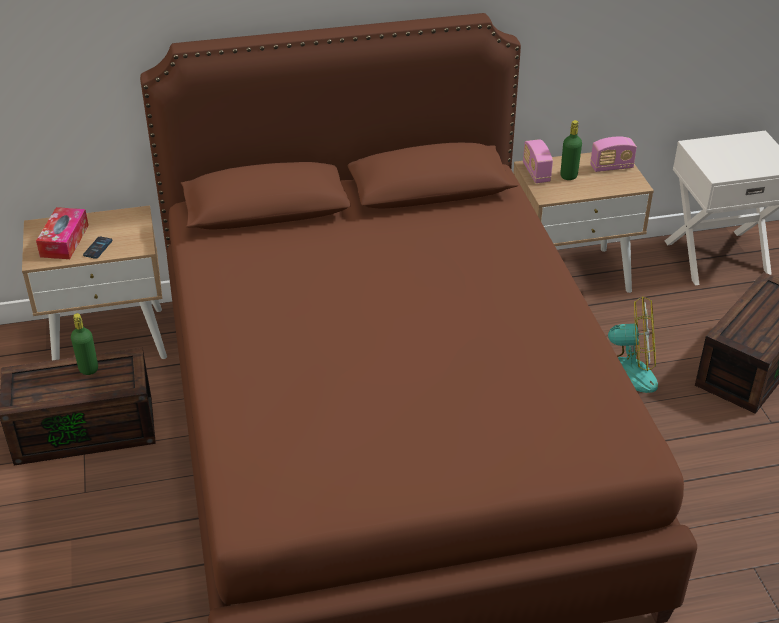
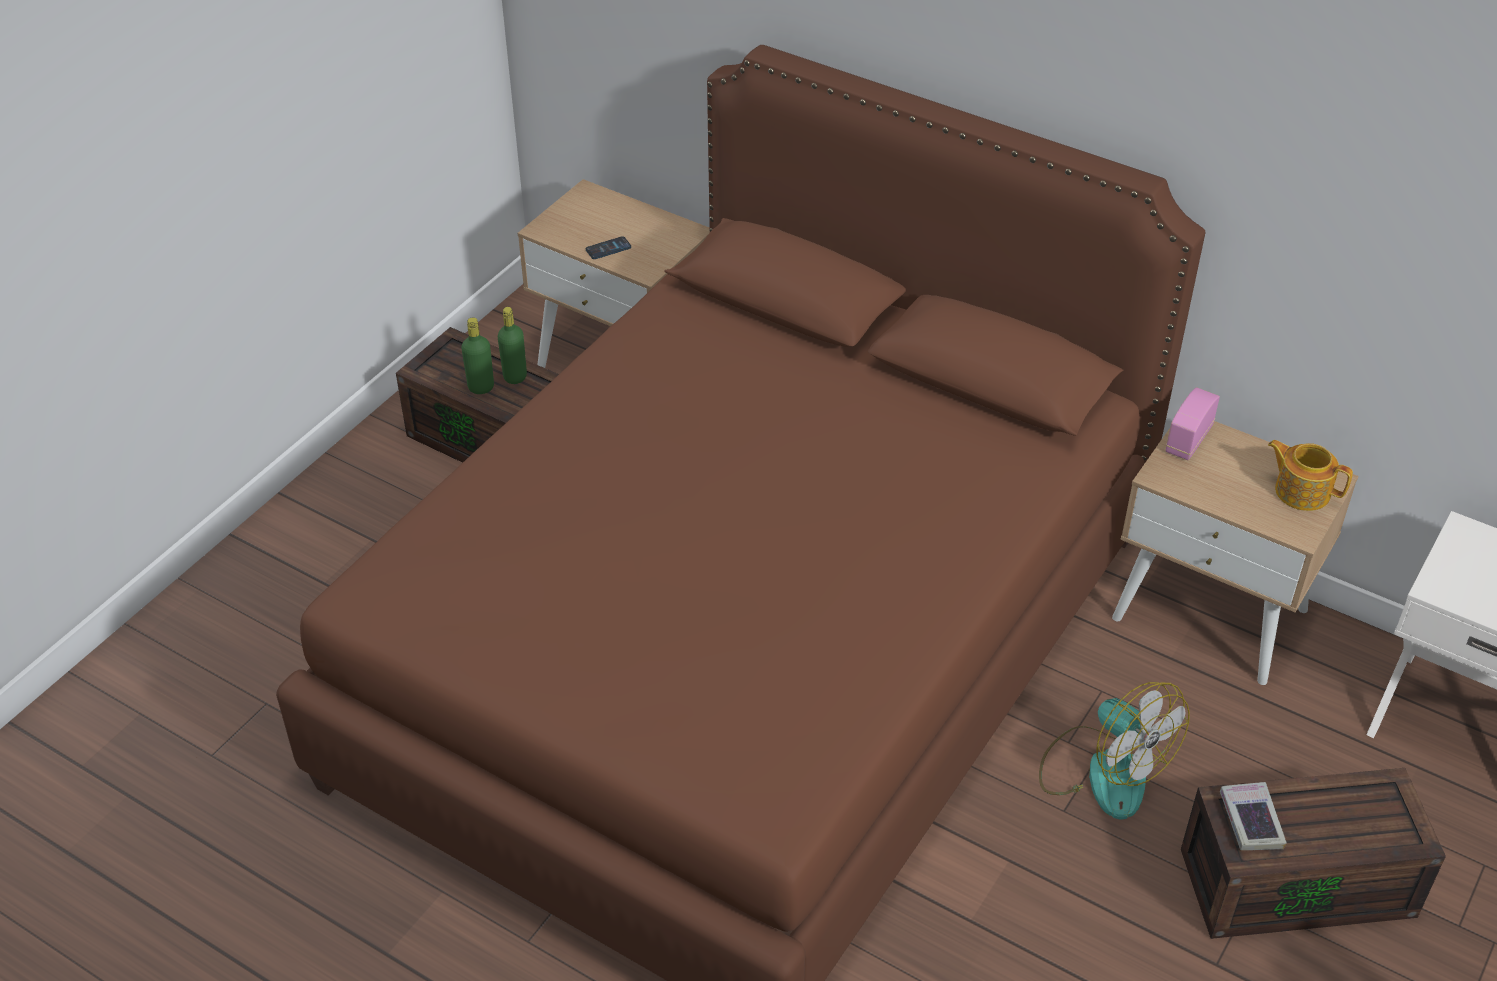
camera: 45 degrees right, 5 degrees up
(64, 241) = (589, 223): tissue box -> none
(568, 176) = (1225, 468): green bottle -> green bottle (481, 387)
(611, 167) = (1301, 491): radio -> teapot
(743, 334) = (1251, 820): none -> book

